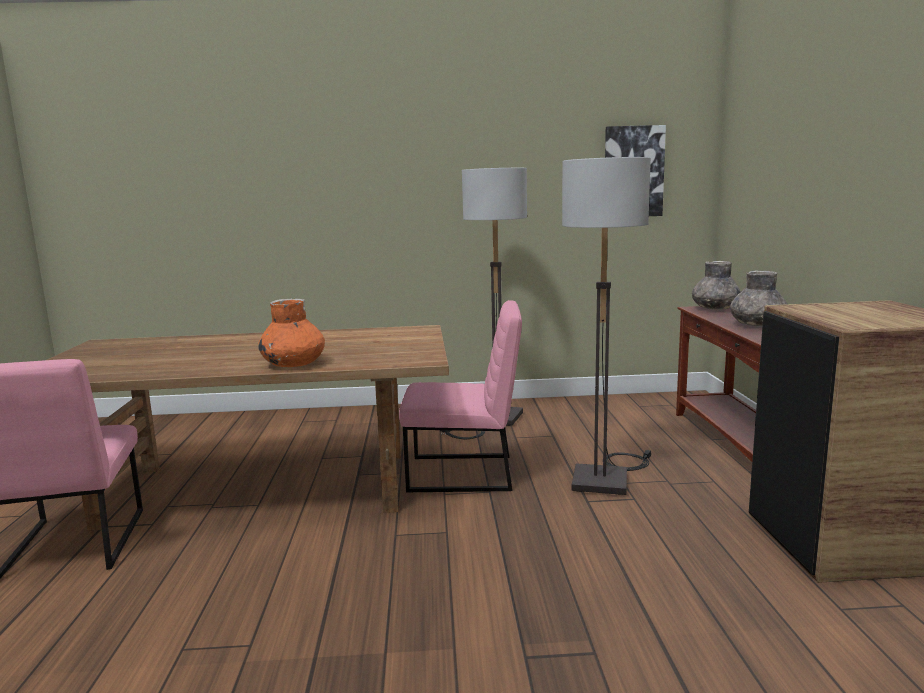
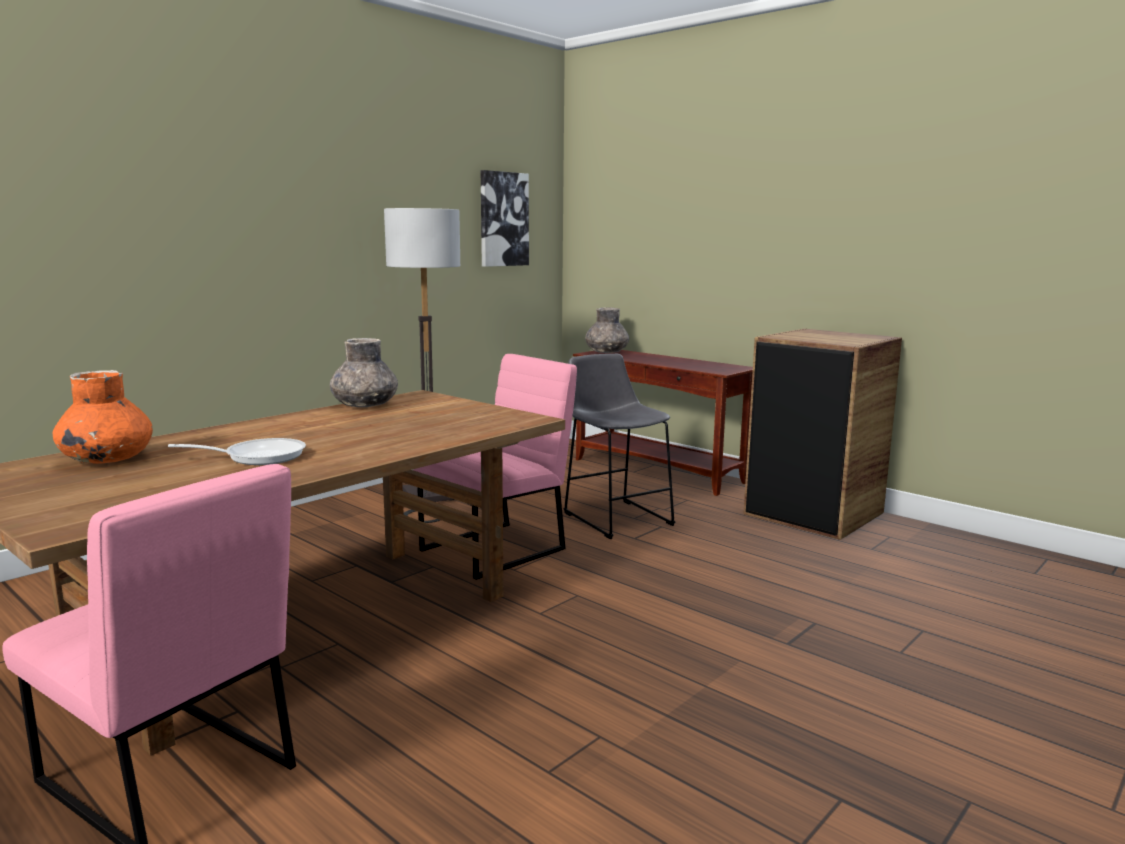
camera: 45 degrees left, 0 degrees up
(204, 356) = (258, 457): none -> frying pan
(293, 364) = (410, 443): orange vase -> orange vase (107, 459)
(608, 477) = (615, 517): floor lamp -> grey stool
(757, 325) = (672, 361): grey vase -> grey vase (365, 405)

